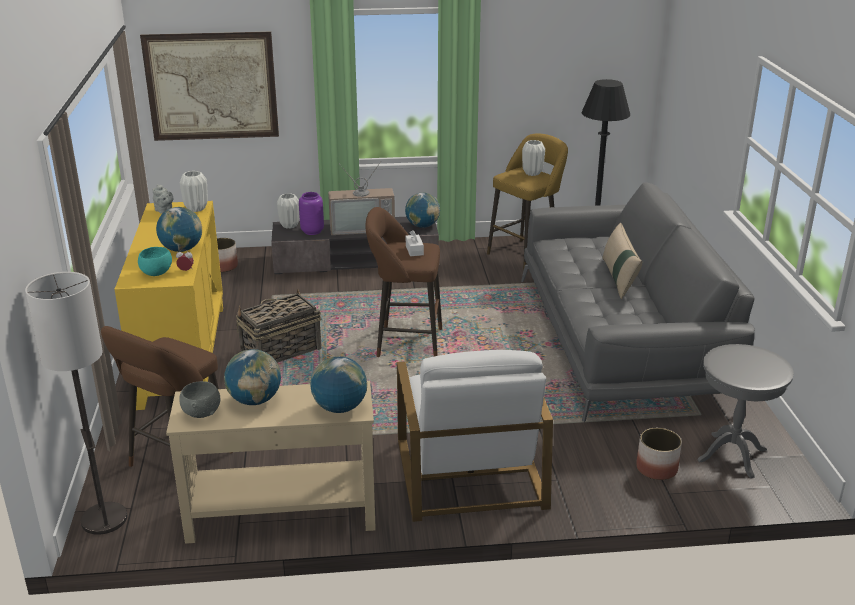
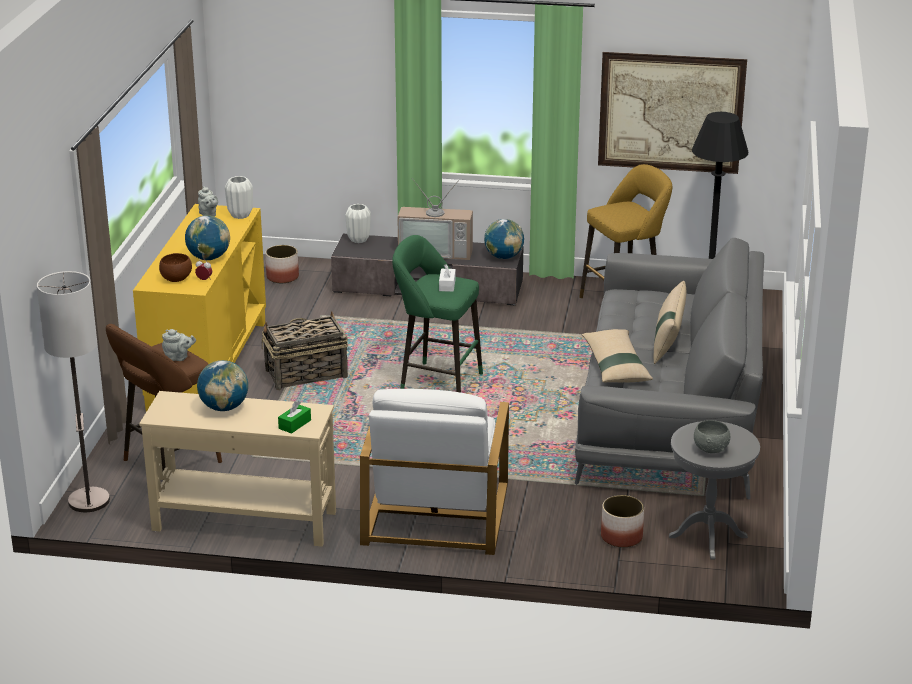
camera: 15 degrees right, 0 degrees up
(156, 273) = (176, 279): turquoise bowl -> brown bowl
(182, 353) = (178, 358): none -> grey teapot
(202, 413) = (175, 411): grey bowl -> grey bowl (711, 449)
(211, 86) = (288, 80): picture -> picture (671, 112)
(312, 231) = (380, 249): purple vase -> none
(340, 408) = (294, 424): globe -> green tissue box
(405, 342) = (436, 383): brown stool -> green stool
(532, 173) = (631, 211): white vase -> none
(589, 305) = (615, 365): none -> beige pillow

